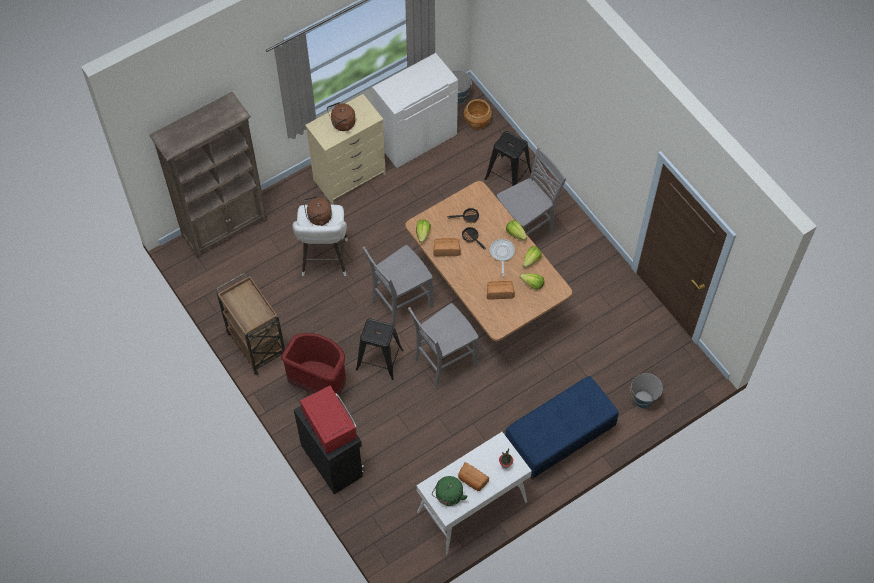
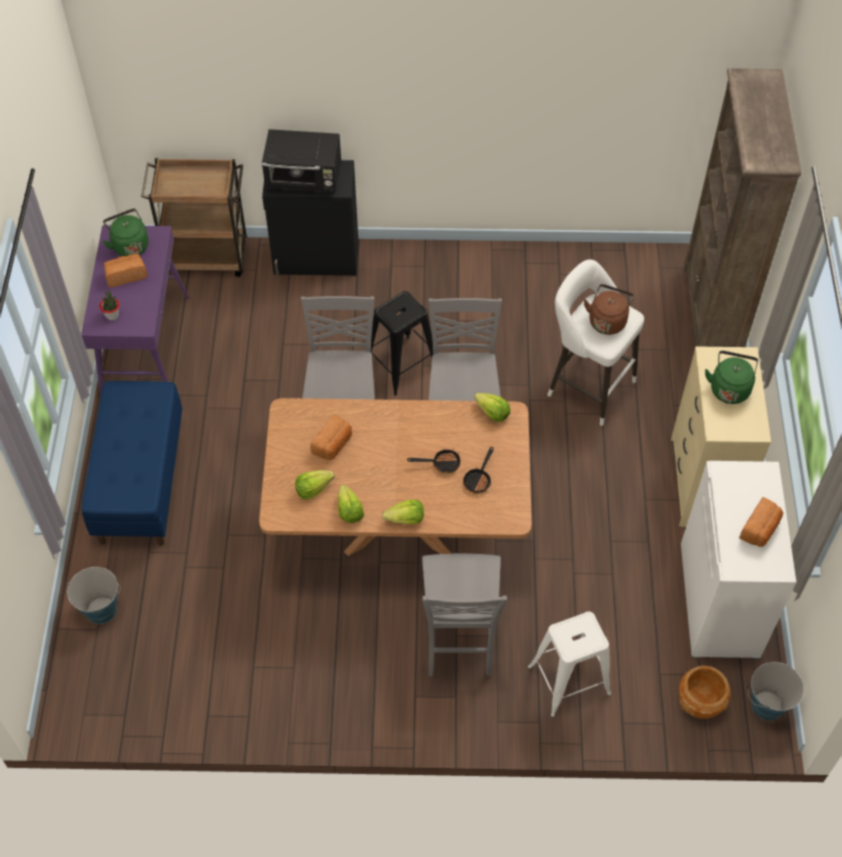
camera: 125 degrees right, 5 degrees down
(256, 343) = (520, 265): brown cart -> brown cart (207, 257)
(319, 384) = (419, 294): red trash can -> none
(330, 426) = (304, 179): red microwave -> black microwave
(342, 124) = (729, 388): brown kettle -> green kettle
(446, 250) = (446, 425): bread -> bread (760, 529)
(472, 507) = (146, 348): white console table -> purple console table
(502, 254) = (388, 483): frying pan -> none
(508, 176) = (569, 679): black stool -> white stool

